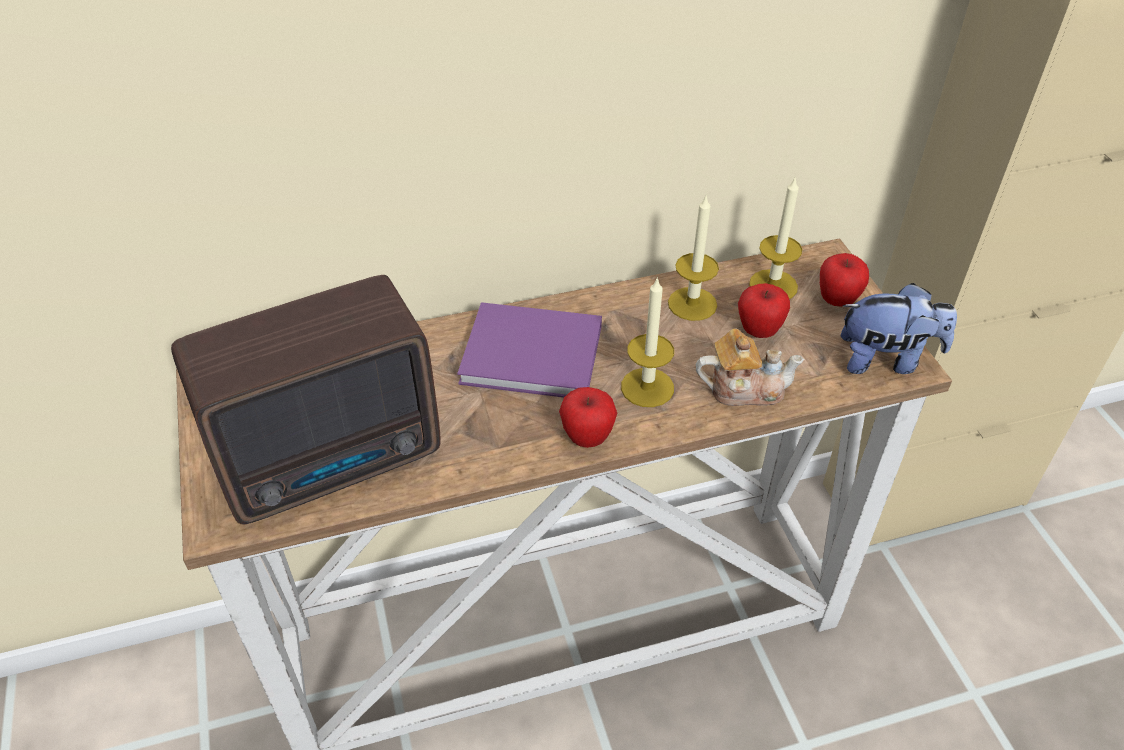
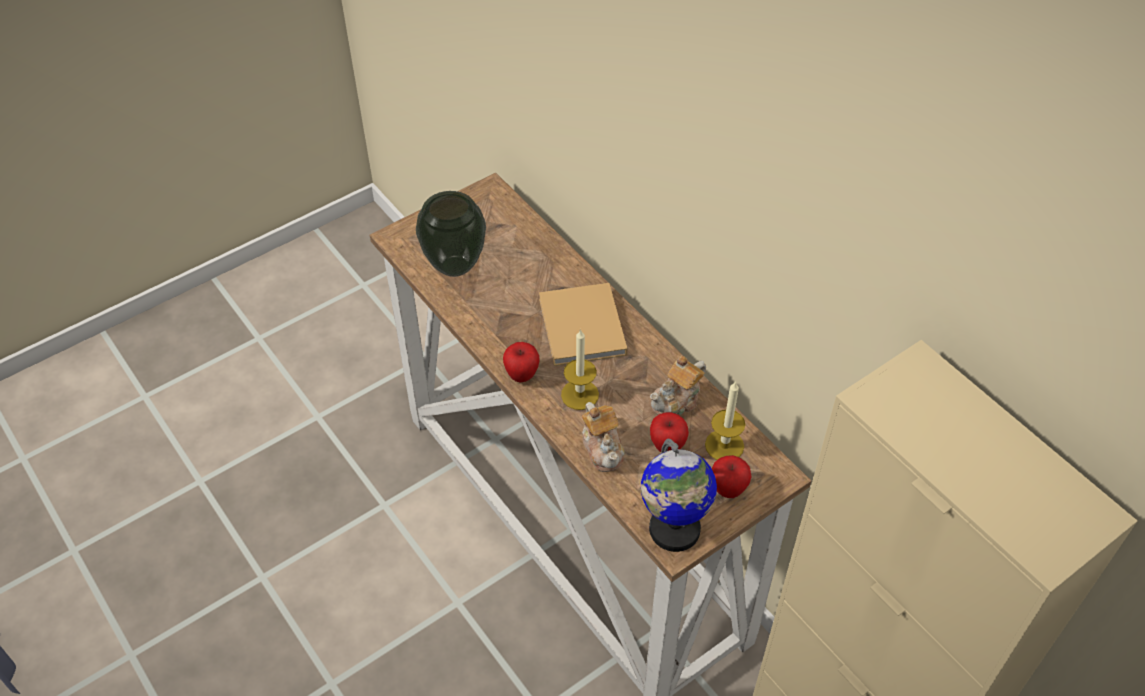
camera: 70 degrees right, 5 degrees up
(336, 460) = (456, 266): radio -> vase
(536, 355) = (582, 329): purple book -> beige book
(692, 304) = (677, 400): candle -> teapot
(886, 360) = (674, 530): plush toy -> globe

